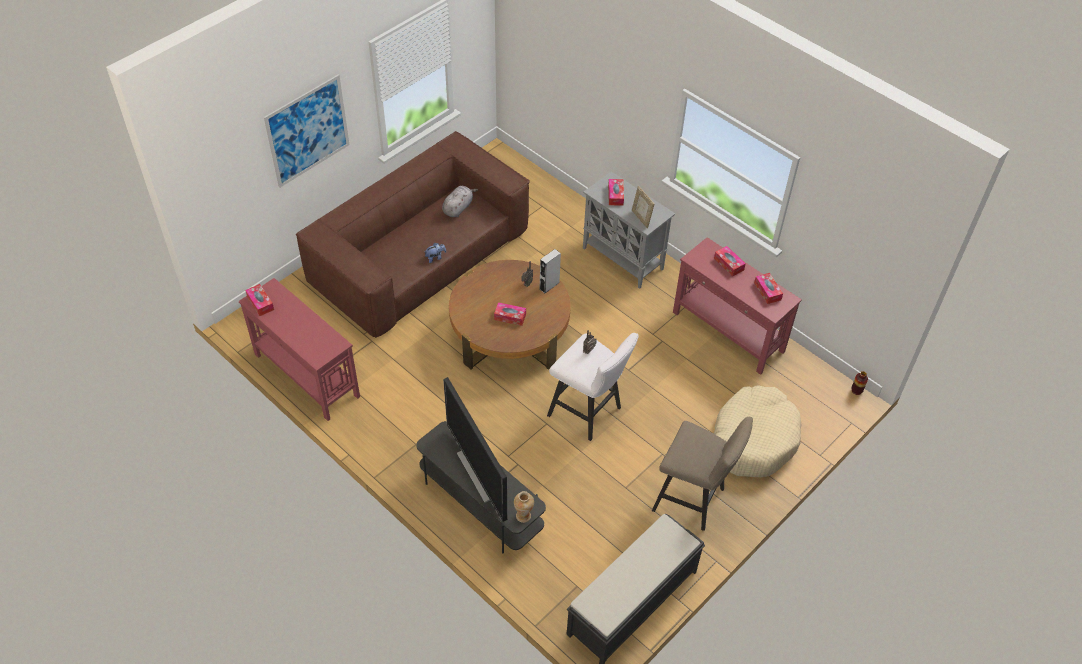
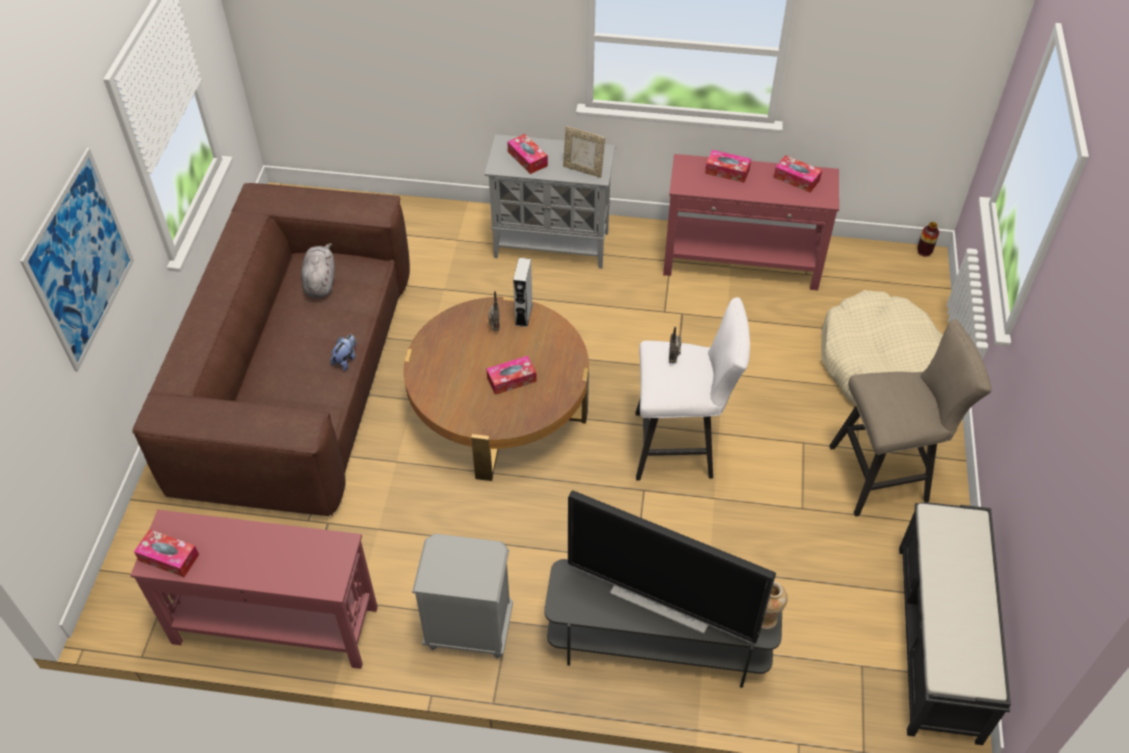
camera: 35 degrees left, 0 degrees up
(393, 436) = (469, 630): none -> grey nightstand

